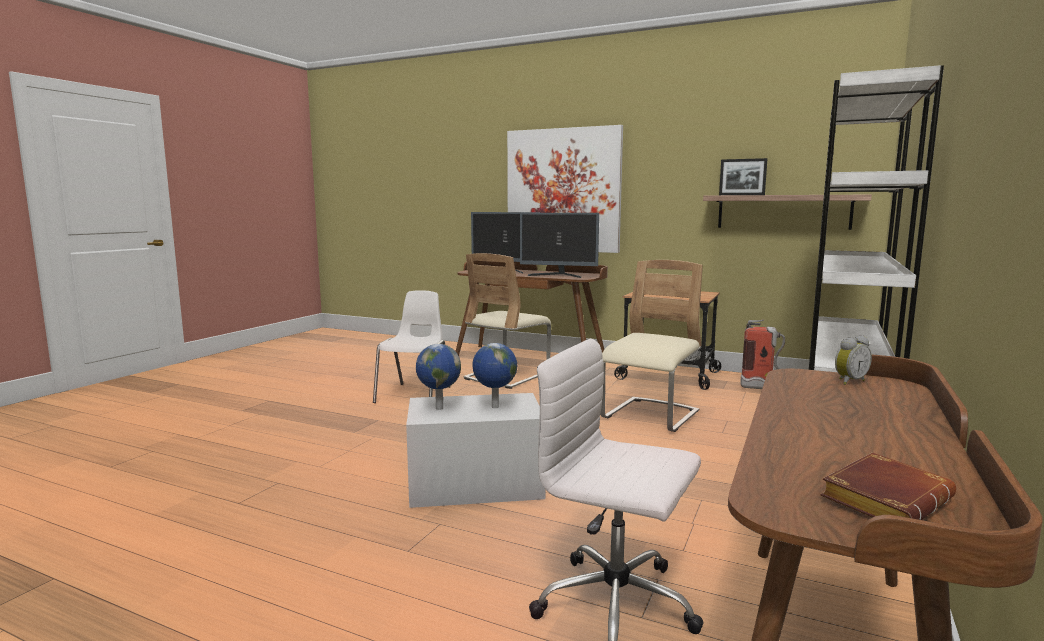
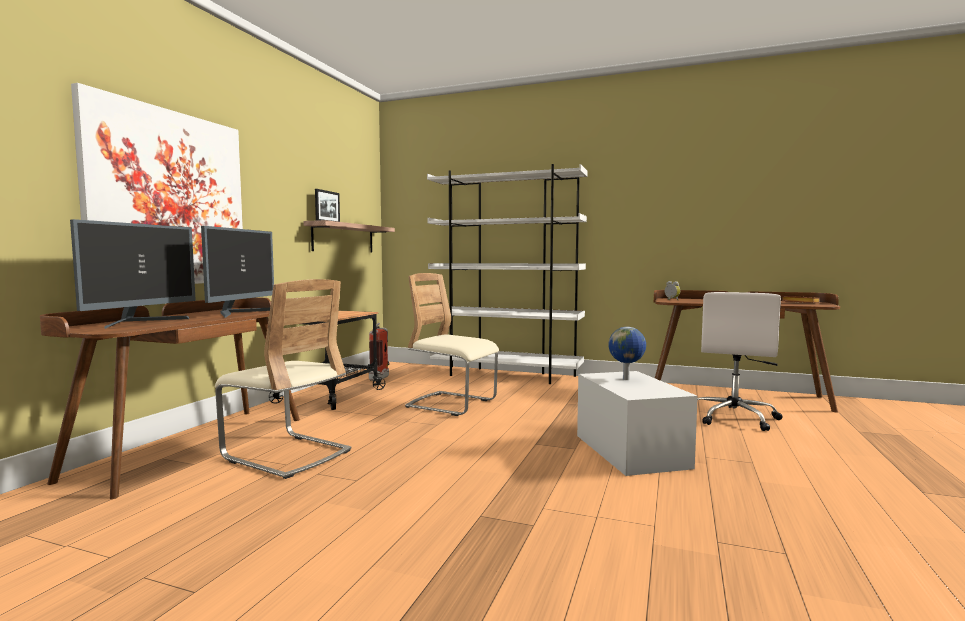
camera: 95 degrees left, 5 degrees down
(415, 394) = (358, 505): white chair -> none
(438, 408) = (647, 390): globe -> none

